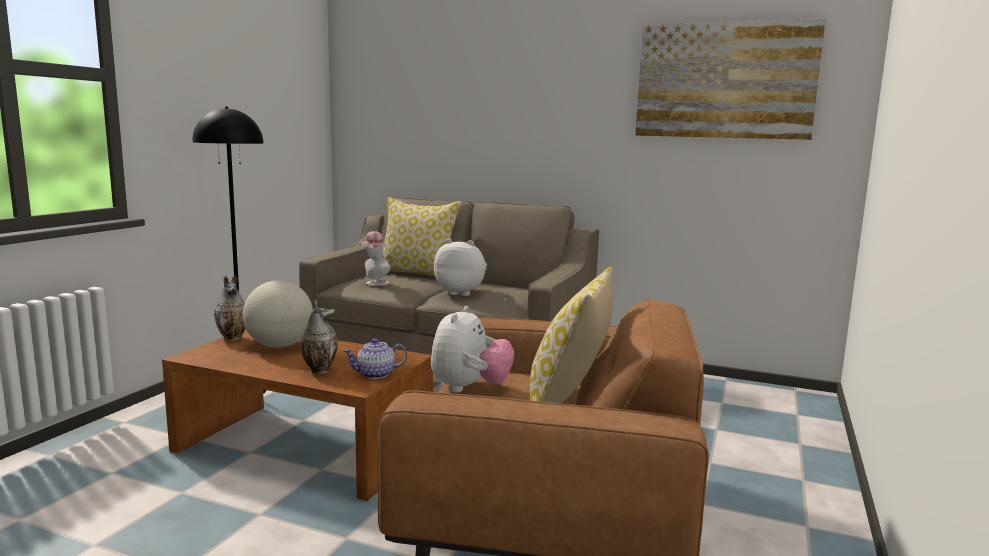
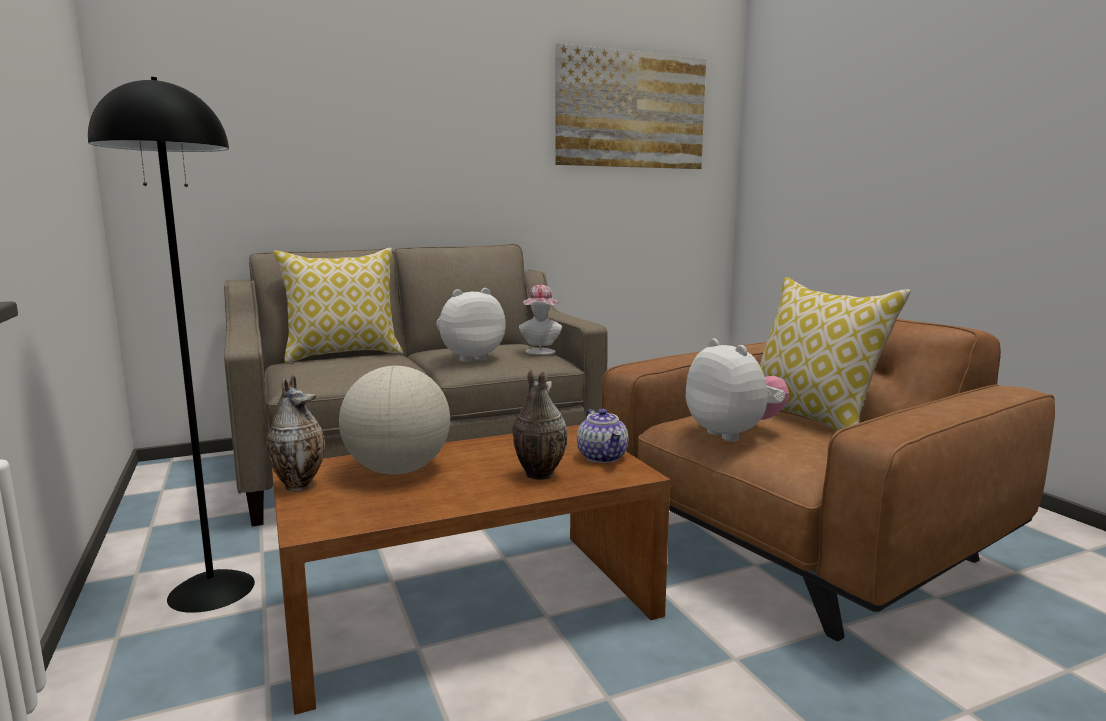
camera: 45 degrees left, 0 degrees up
(375, 283) = (342, 370): hat -> hat (540, 352)
(375, 374) = (603, 457): teapot -> teapot turned 45 degrees counterclockwise

